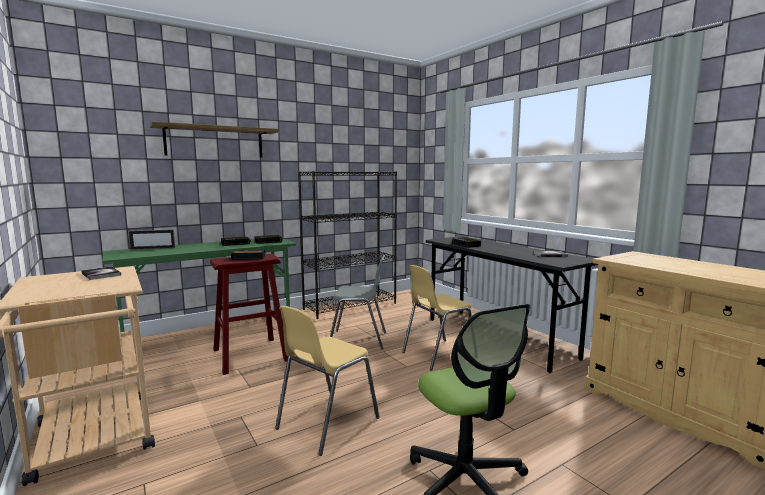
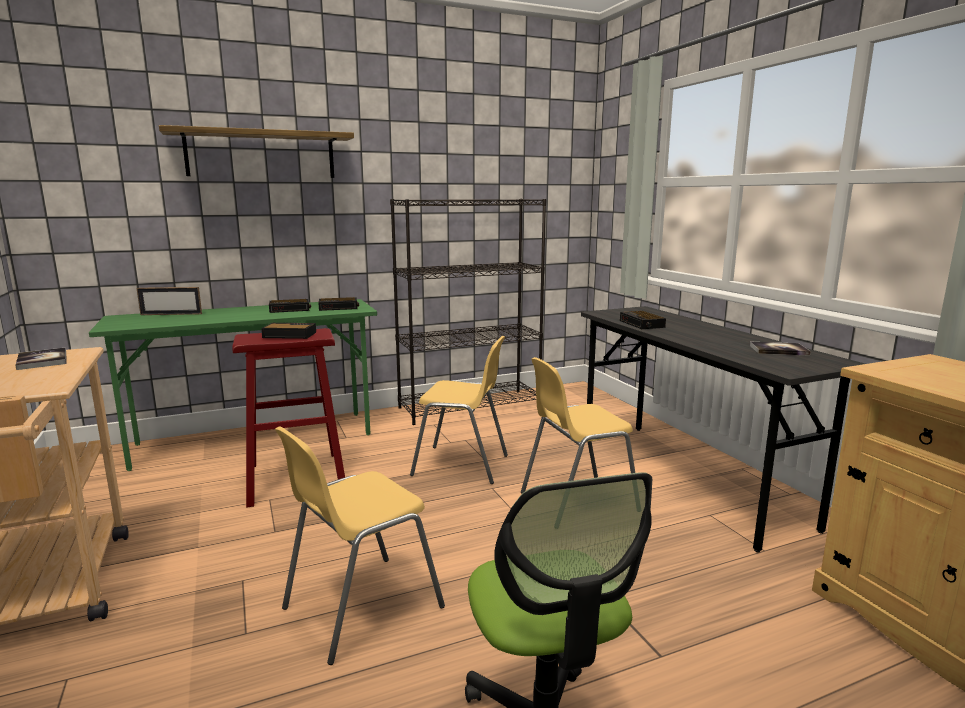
camera: 10 degrees right, 5 degrees up
(359, 340) = (462, 465): grey chair -> yellow chair

